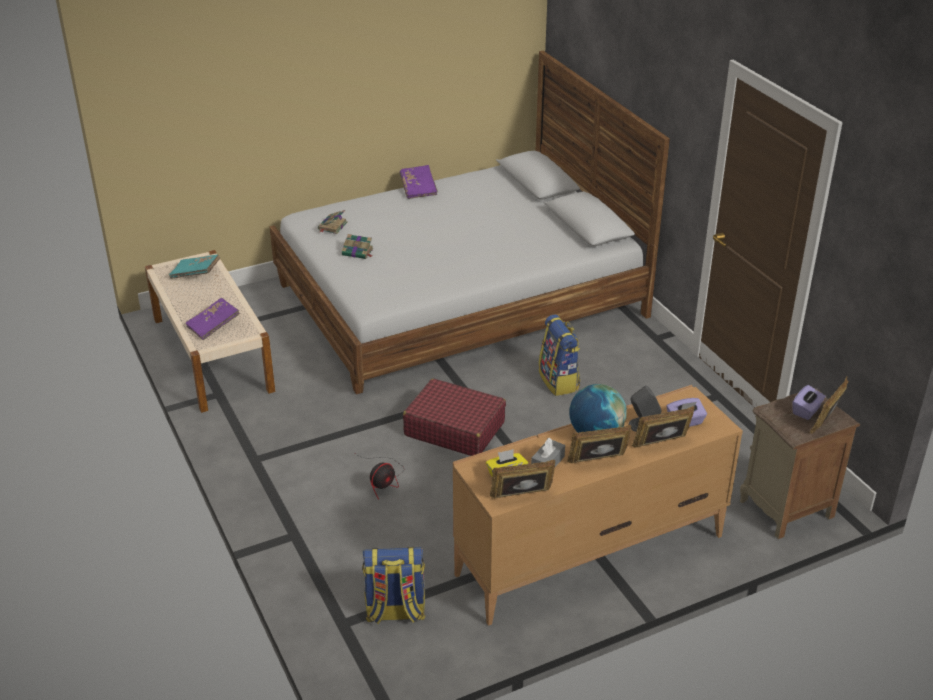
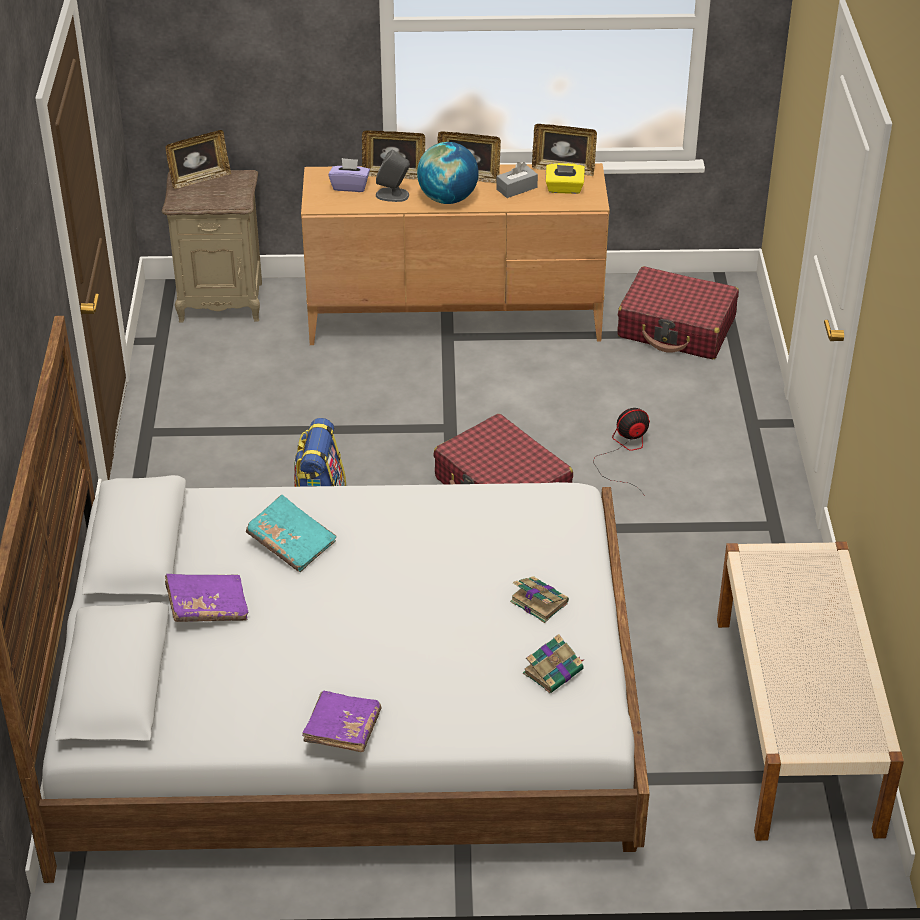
camera: 155 degrees left, 5 degrees up
(196, 273) = (813, 709): turquoise book -> turquoise book (291, 543)
(213, 326) = (804, 584): purple book -> purple book (207, 608)
(395, 612) = (676, 328): backpack -> red suitcase
(806, 411) = (203, 192): purple tissue box -> none

